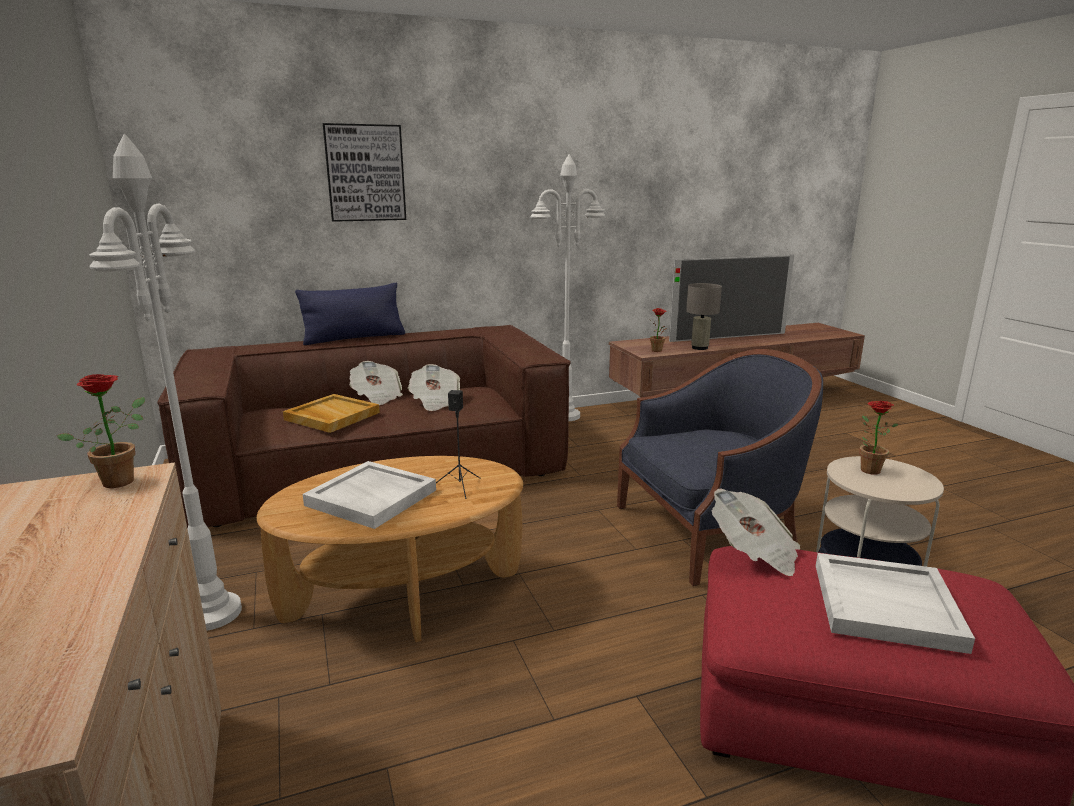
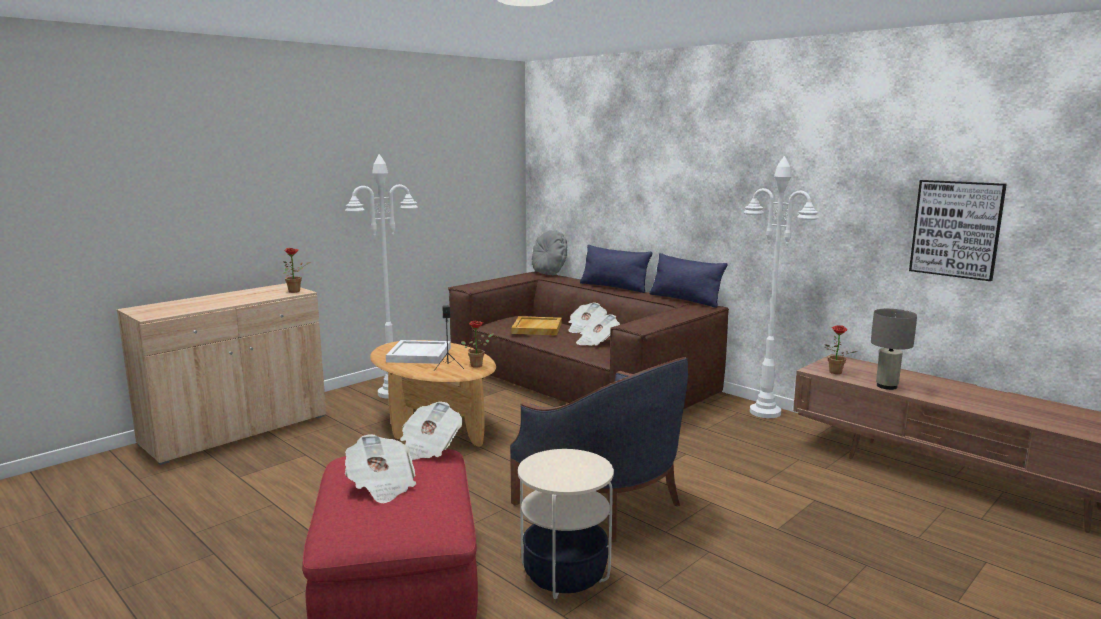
camera: 65 degrees right, 5 degrees down
(219, 348) = (549, 274): none -> grey pillow
(365, 173) = (643, 166): picture -> picture (956, 229)
(459, 329) = (685, 300): none -> blue pillow
(728, 337) = (970, 394): television -> none
(867, 469) = (576, 462): potted plant -> potted plant (478, 365)
(886, 605) = (381, 486): white tray -> newspaper

